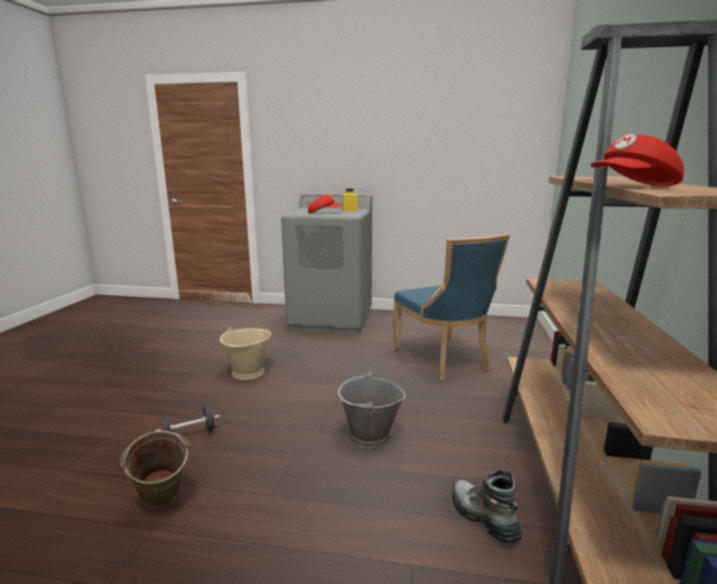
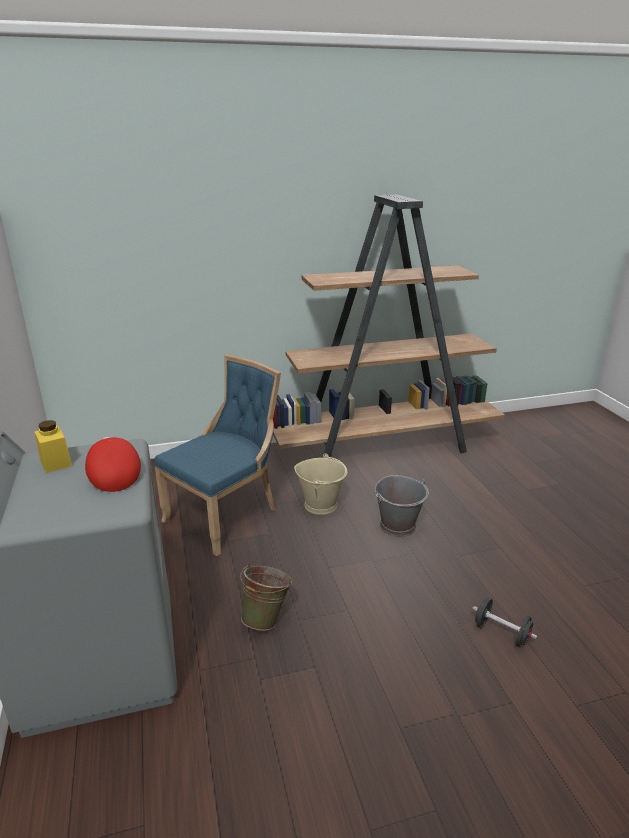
camera: 115 degrees left, 10 degrees up
(162, 503) = (567, 595): green bucket -> green bucket (267, 618)
(248, 373) = (356, 663): beige bucket -> beige bucket (321, 504)
(483, 517) = (431, 471): boot -> none
(634, 186) = (434, 275): red cap -> none

